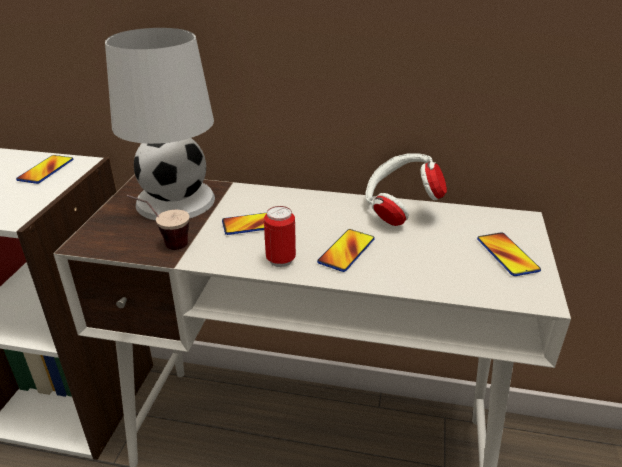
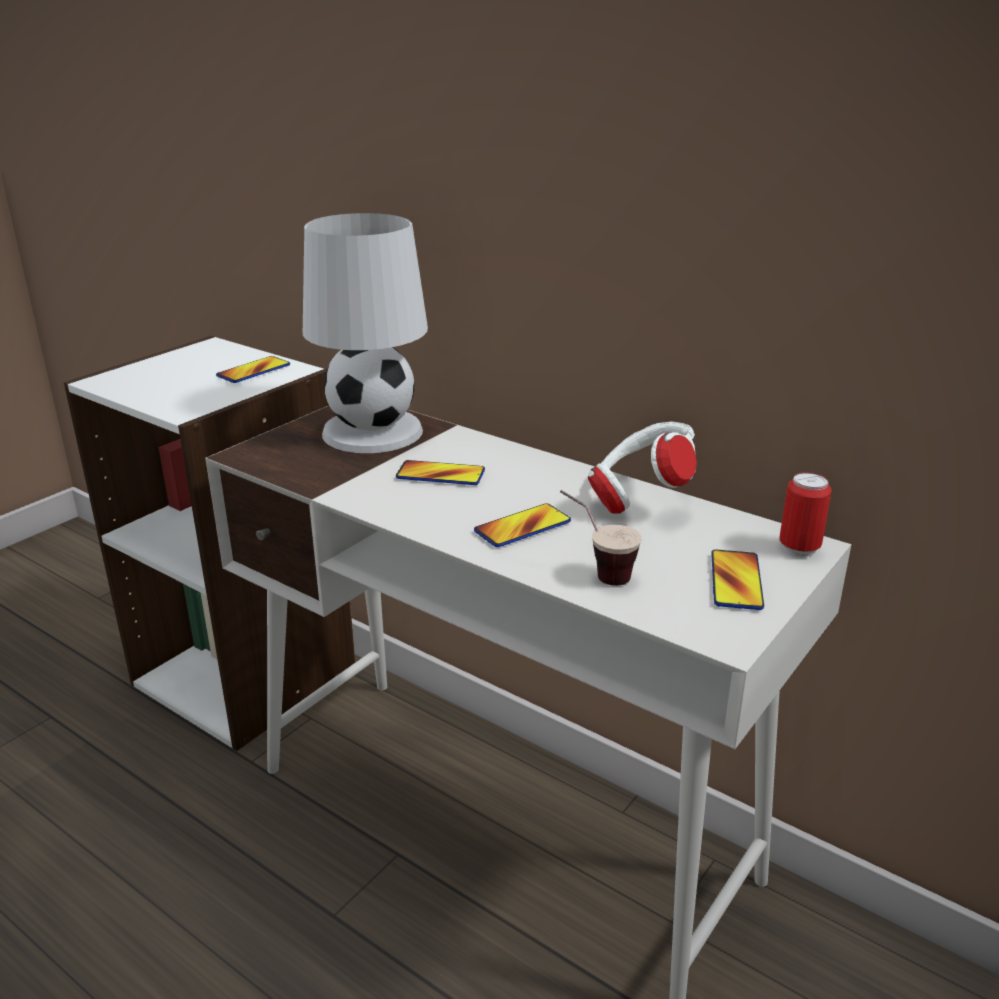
camera: 25 degrees right, 5 degrees down
(164, 243) = (322, 473): cup -> cup (596, 572)
(280, 260) = (434, 518): can -> can (799, 548)

